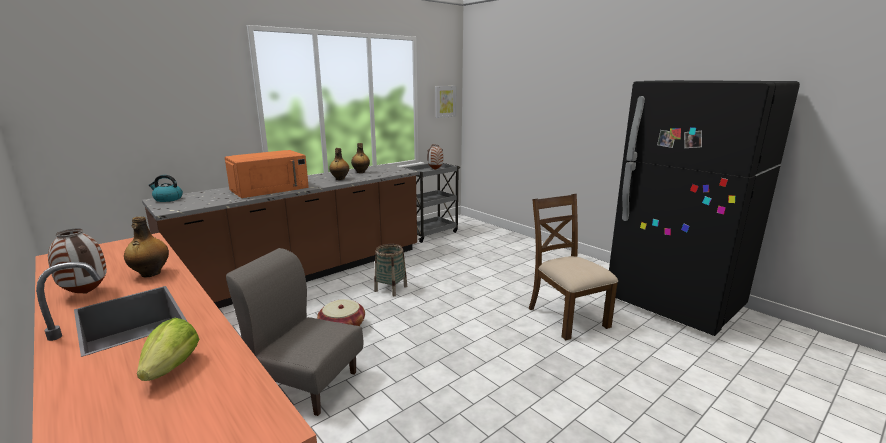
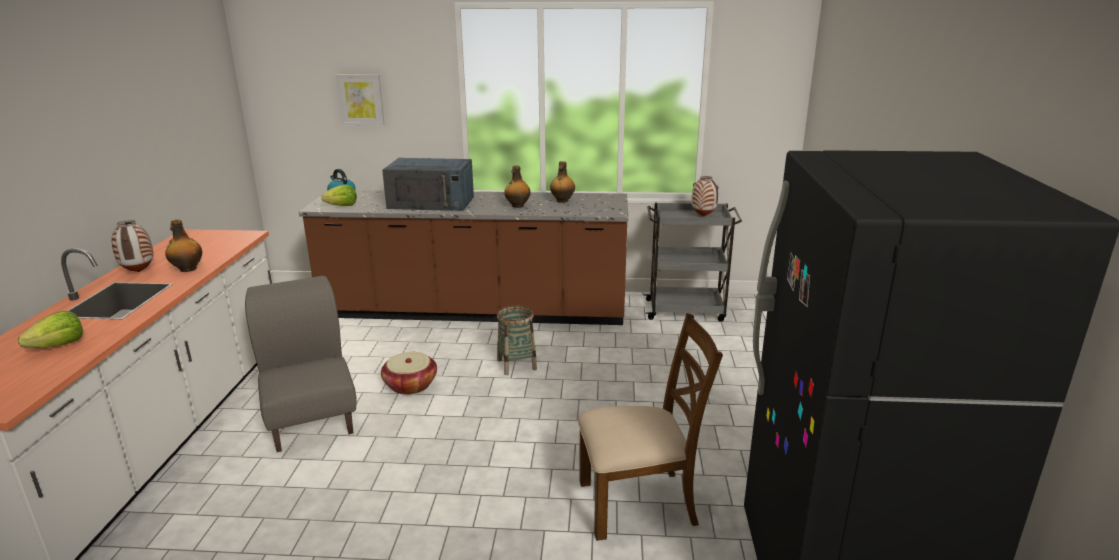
camera: 45 degrees right, 5 degrees up
(192, 204) = (342, 206): none -> lettuce
(270, 188) = (432, 202): orange microwave -> blue microwave
(445, 101) = (766, 106): picture -> picture (361, 99)
(566, 317) = (638, 503): brown chair -> brown chair turned 60 degrees clockwise

